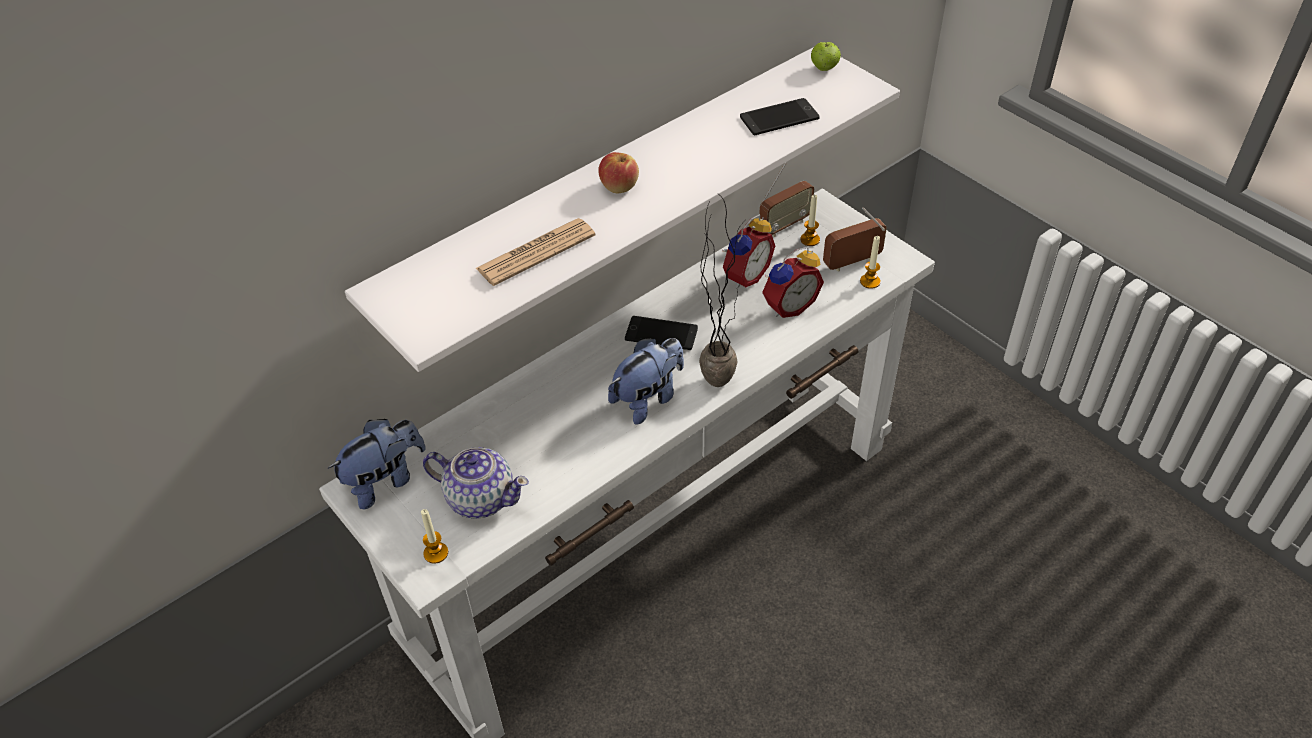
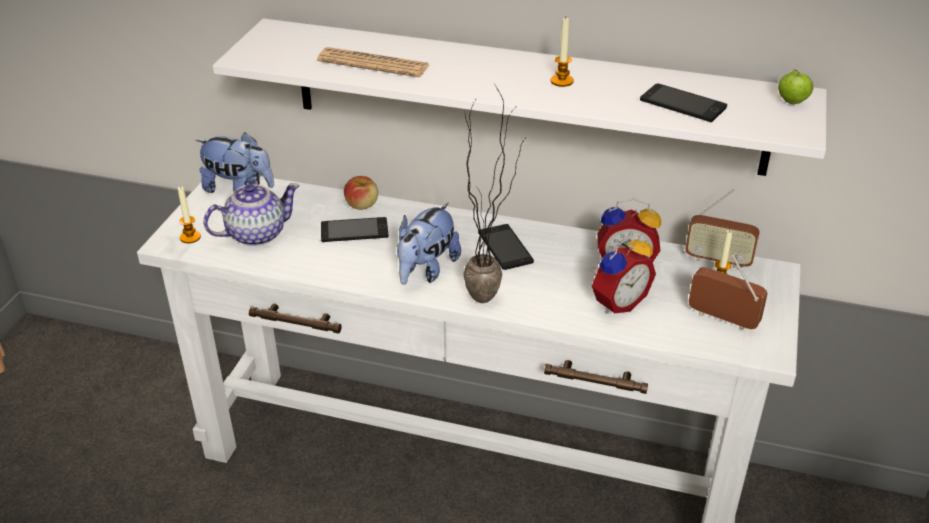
camera: 55 degrees right, 10 degrees down
(480, 497) = (255, 234): teapot -> teapot turned 105 degrees counterclockwise
(544, 421) = (354, 230): none -> phone
(619, 186) = (492, 67): apple -> apple (362, 204)
(648, 398) = (426, 270): plush toy -> plush toy turned 105 degrees clockwise
(788, 306) = (617, 302): alarm clock -> alarm clock turned 60 degrees counterclockwise
(870, 281) = (710, 340): candle -> candle (561, 81)

